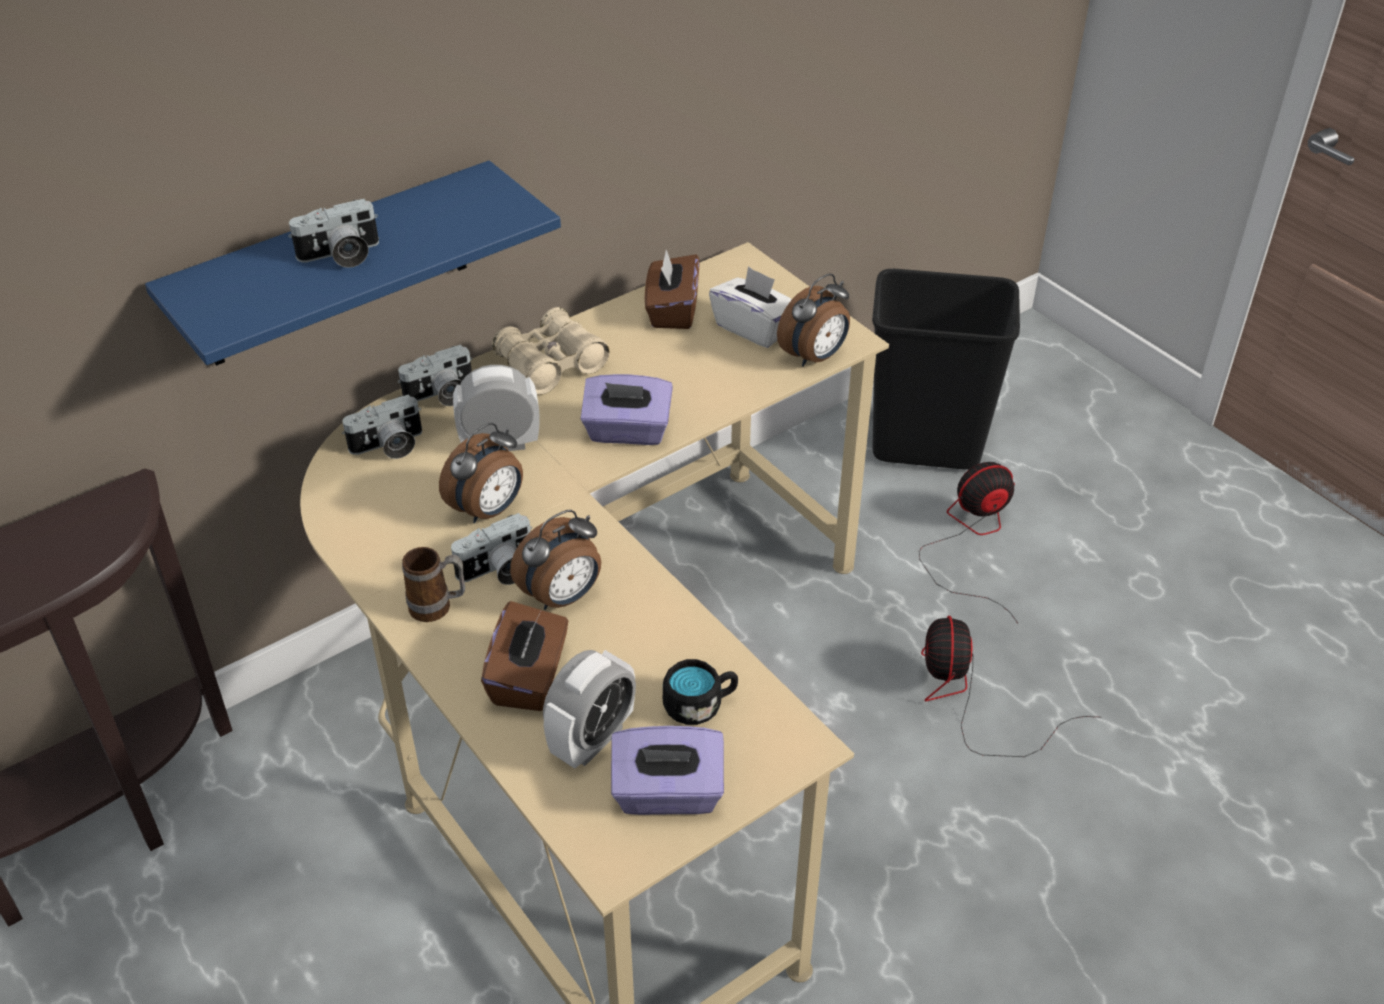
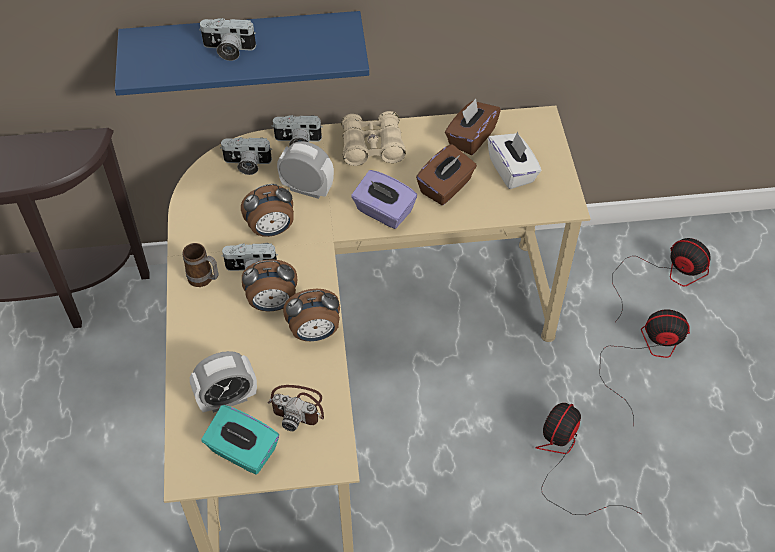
camera: 30 degrees right, 10 degrees up
(529, 678) = (221, 346): brown tissue box -> brown tissue box (446, 187)
(668, 794) = (243, 451): purple tissue box -> turquoise tissue box
(700, 704) = (298, 407): black mug -> camera
(814, 357) = (534, 208): alarm clock -> alarm clock (315, 333)
(927, 445) = (663, 276): black trash can -> fan

